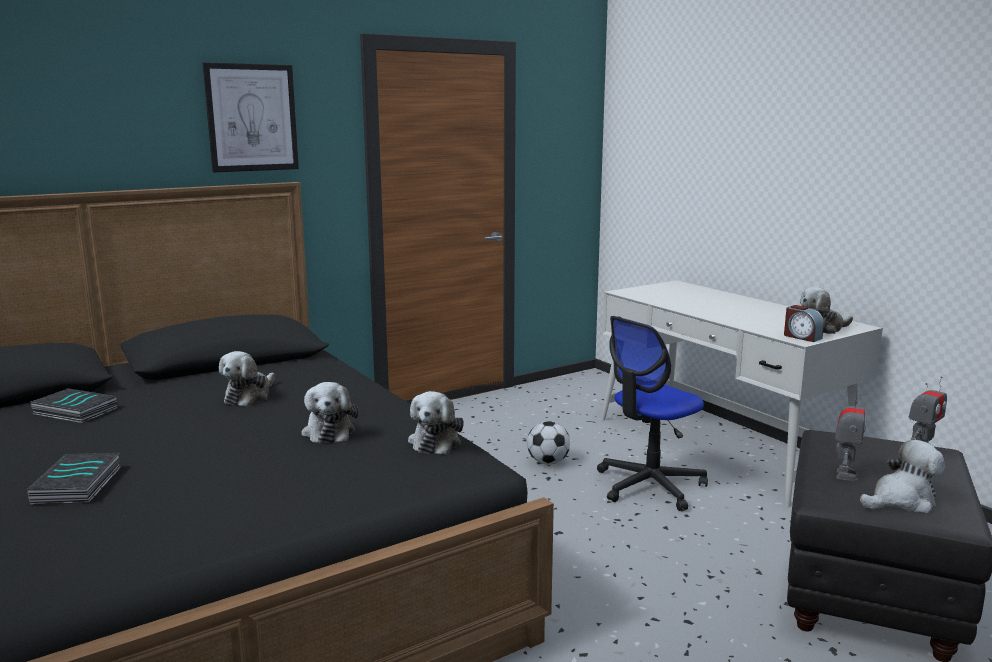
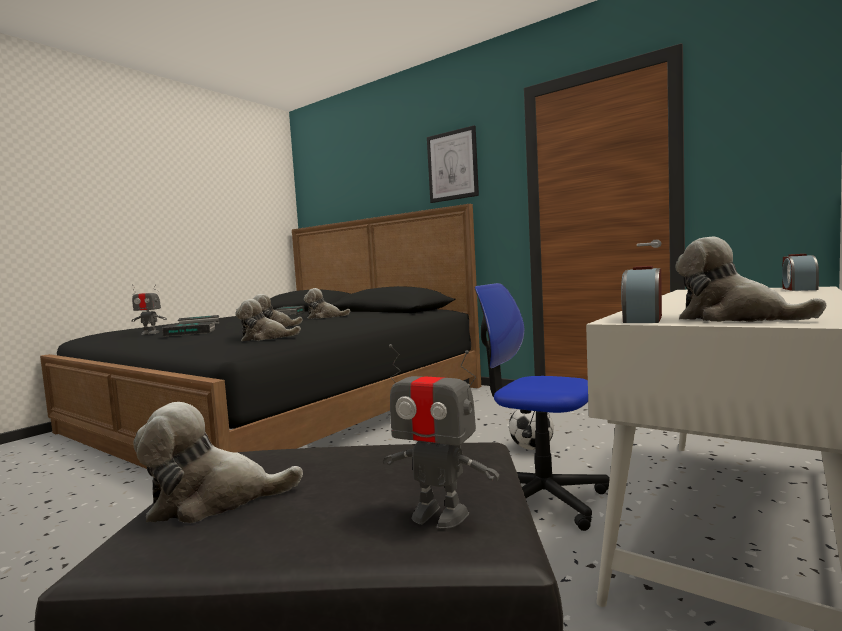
camera: 70 degrees right, 10 degrees down
(246, 488) = (191, 332): none -> book
(681, 287) = (798, 289): none -> alarm clock
(845, 474) = (307, 462): toy robot -> toy robot (150, 333)
(901, 501) = (213, 500): plush toy -> plush toy turned 120 degrees clockwise

